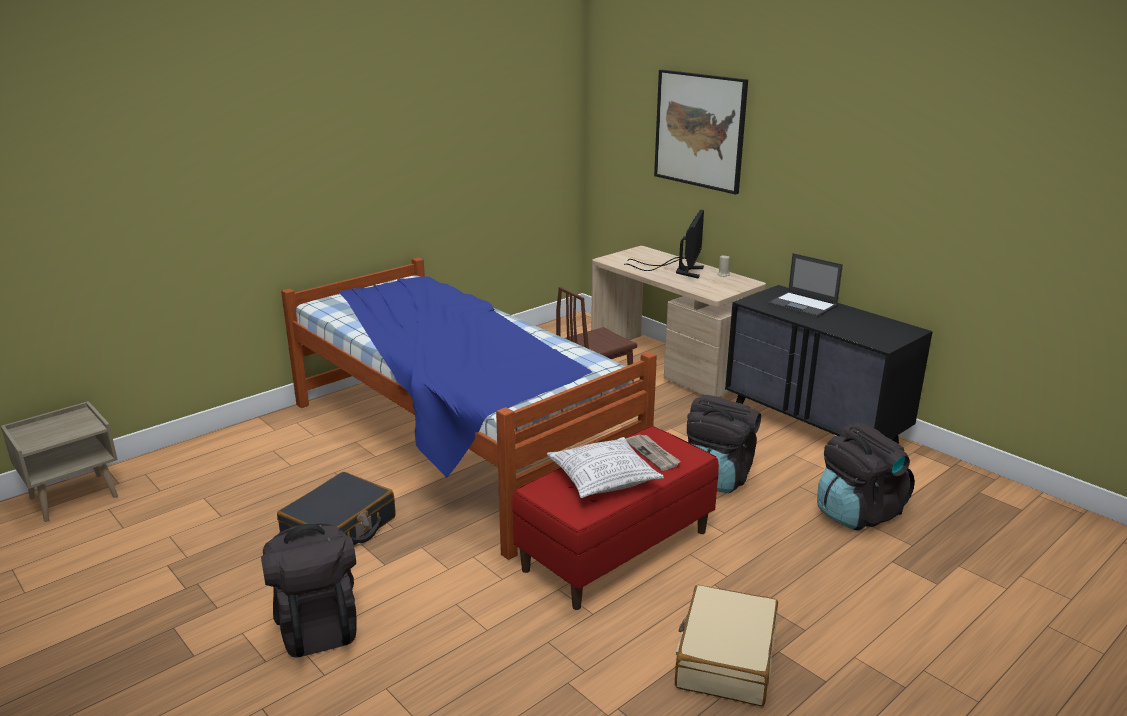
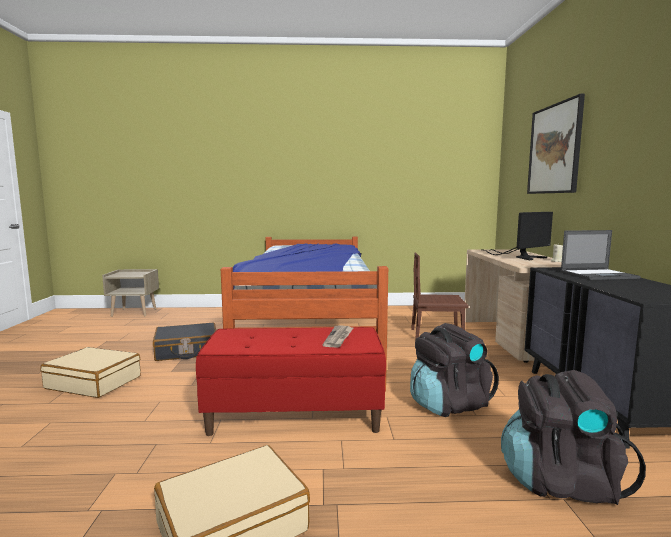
camera: 40 degrees right, 15 degrees down
(317, 625) = (94, 382): black backpack -> beige suitcase
(603, 479) = (276, 339): pillow -> none
(803, 305) = (599, 275): laptop -> laptop turned 90 degrees counterclockwise

